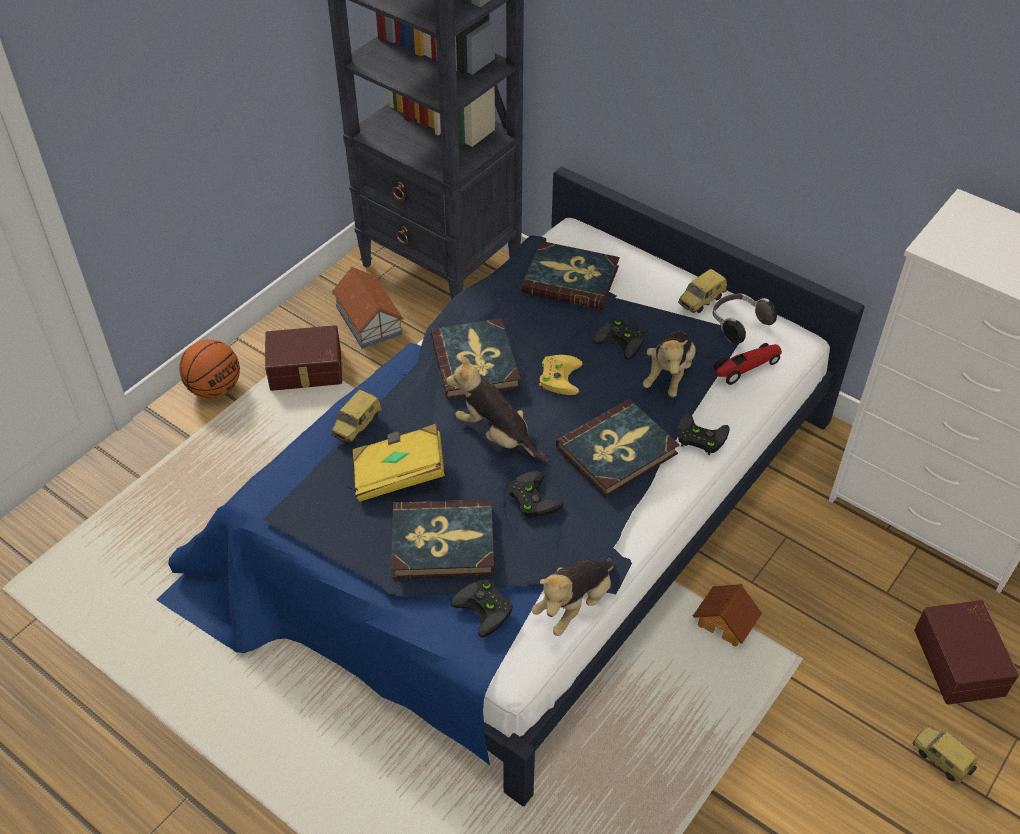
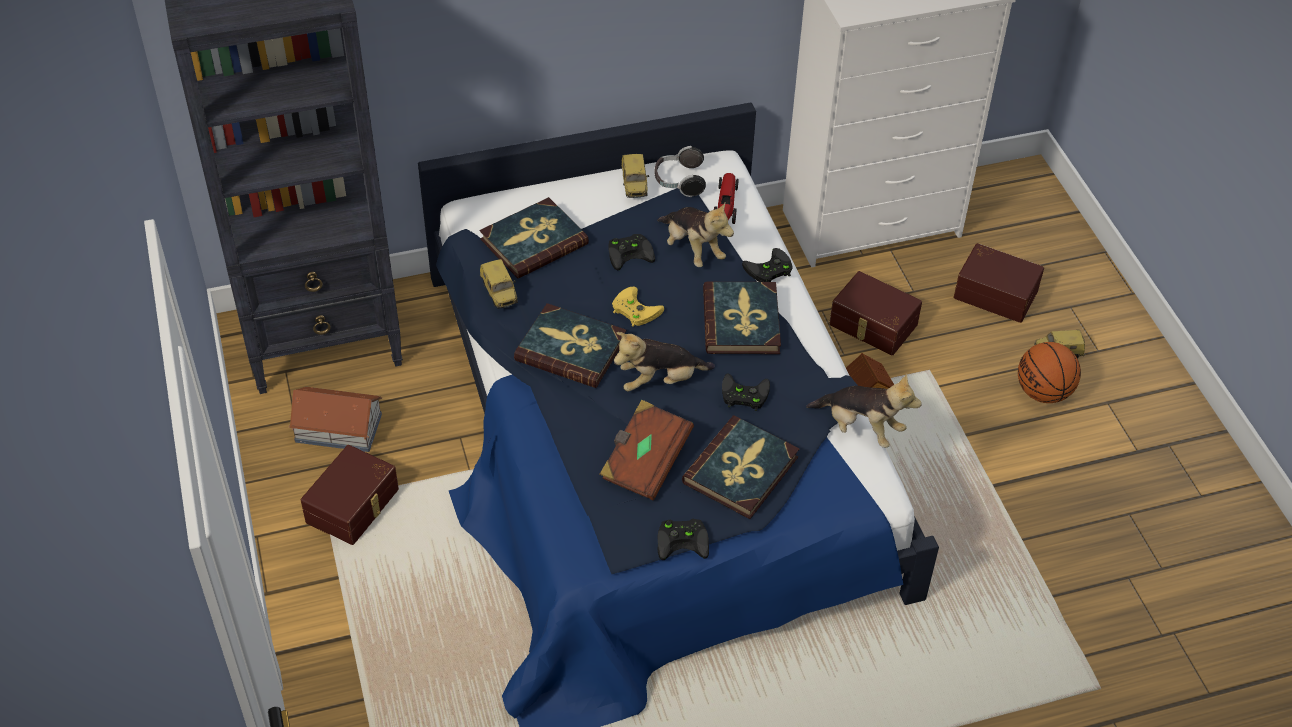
camera: 55 degrees left, 0 degrees up
(214, 388) = (305, 586): basketball -> basketball (1043, 392)
(358, 427) = (568, 461): toy car -> toy car (500, 293)
(399, 474) = (645, 462): yellow book -> brown book
(486, 609) = (823, 479): black game controller -> black game controller (684, 540)
(574, 605) = (860, 428): plush toy -> plush toy turned 45 degrees counterclockwise
(809, 584) = (872, 325): none -> brown storage box

